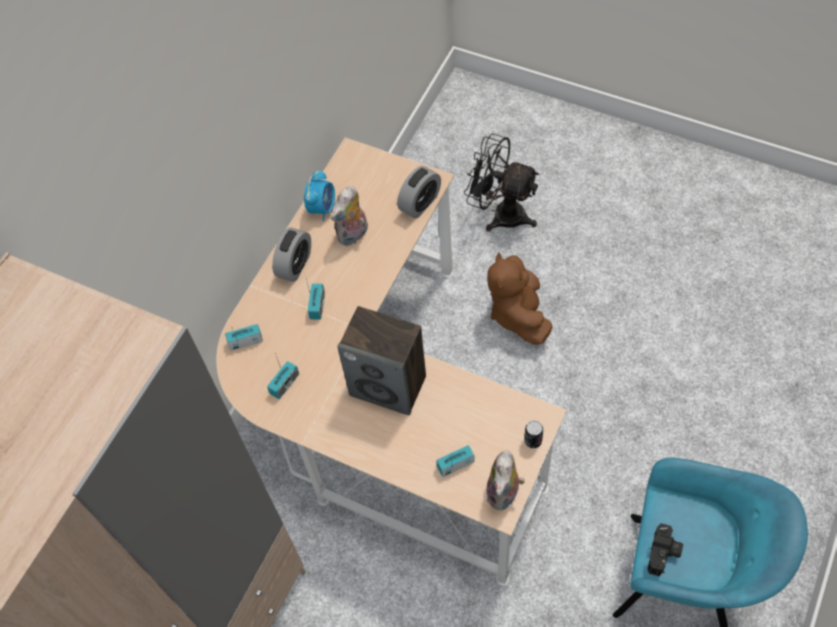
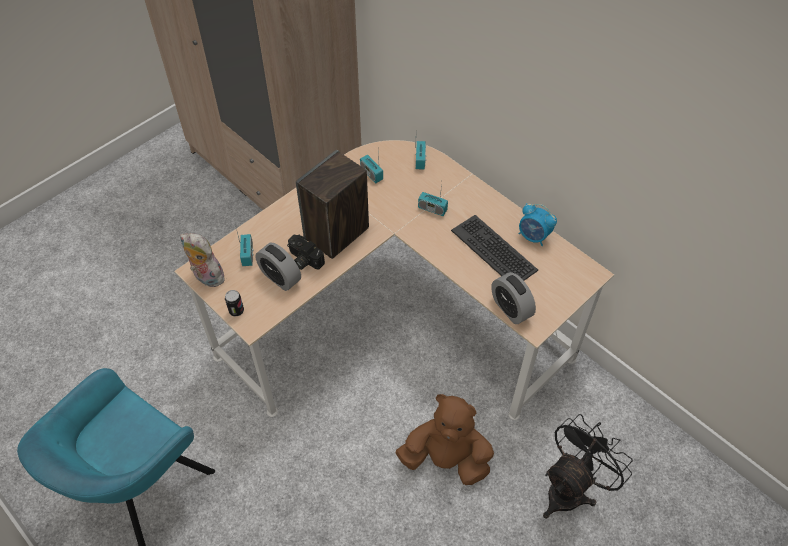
camera: 105 degrees right, 5 degrees down
(295, 265) = (479, 204): alarm clock -> alarm clock (280, 277)
(353, 235) = (494, 250): plush toy -> keyboard
(664, 554) = (127, 414): camera -> camera (303, 260)

